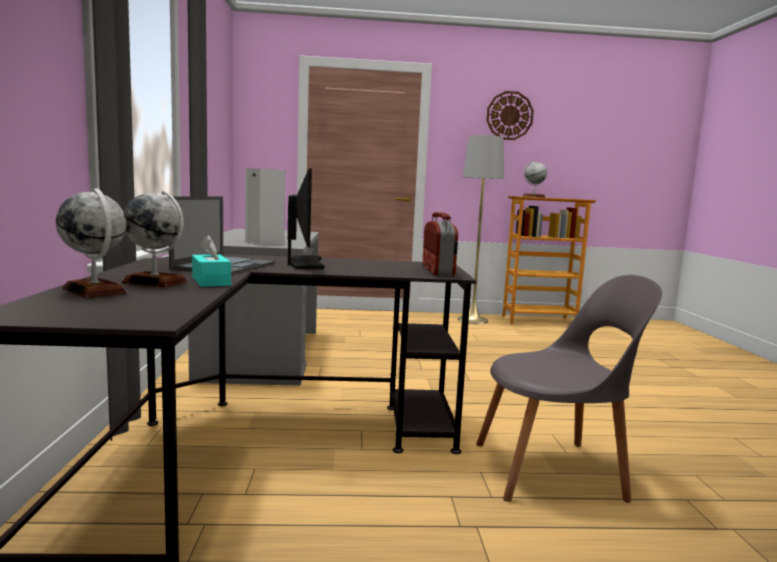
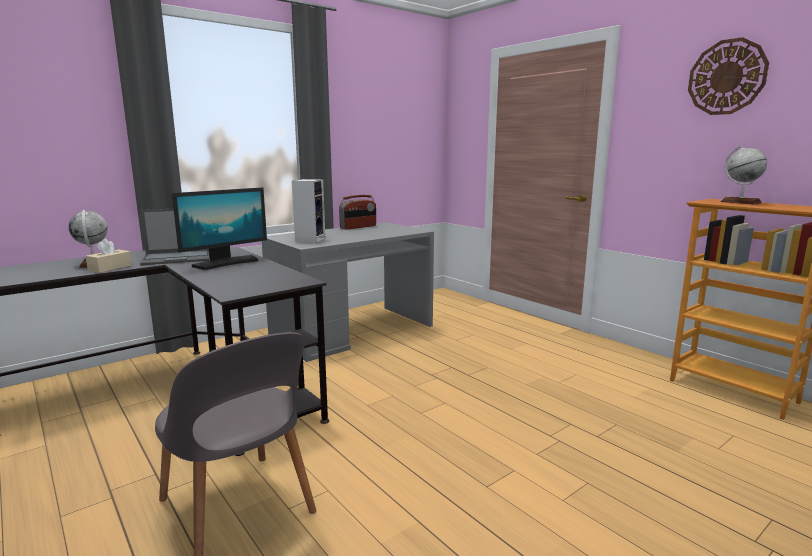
camera: 55 degrees right, 5 degrees up
(95, 291) = (54, 264): globe -> none
(211, 281) = (110, 268): turquoise tissue box -> beige tissue box
(438, 271) = (253, 287): radio -> radio (358, 227)
(472, 320) = (626, 361): grey floor lamp -> none

